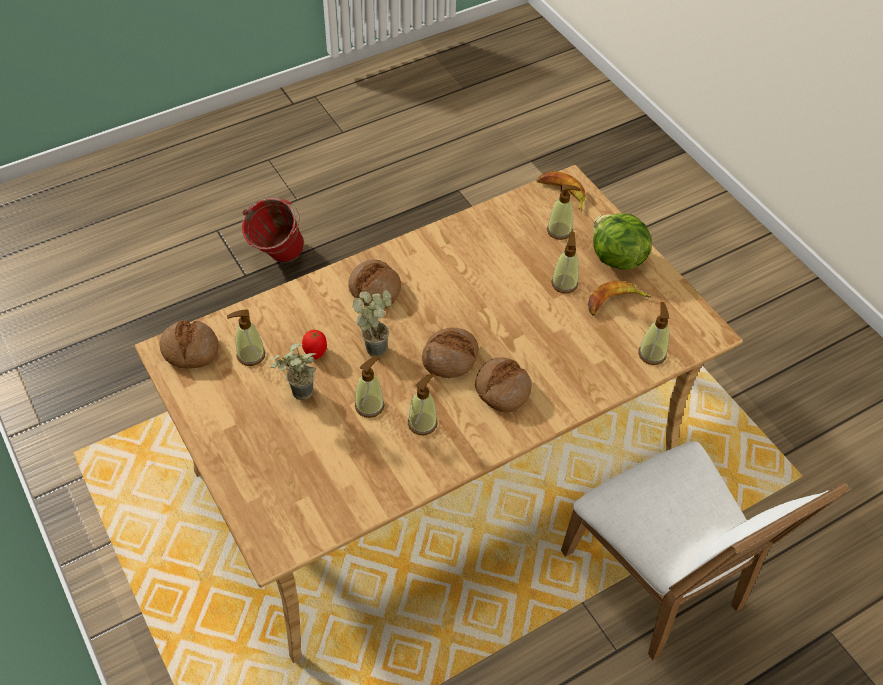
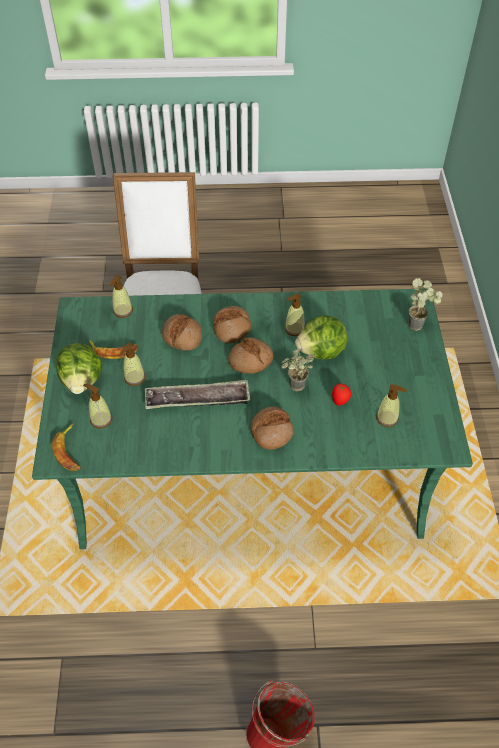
camera: 150 degrees left, 0 degrees up
(190, 350) = (430, 440): bread -> bread (182, 336)
(298, 396) = (366, 376): potted plant -> potted plant (419, 324)
(369, 406) = (321, 352): soap dispenser -> lettuce
(437, 463) = (248, 467): beige dining table -> green dining table
(477, 289) = (198, 399): none -> tray

